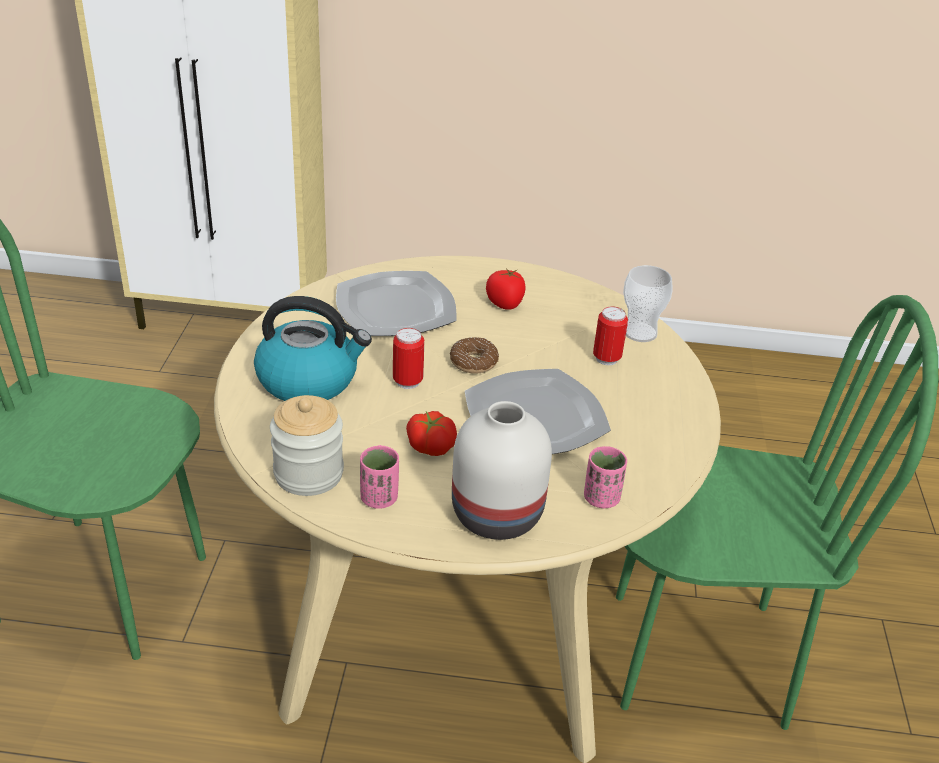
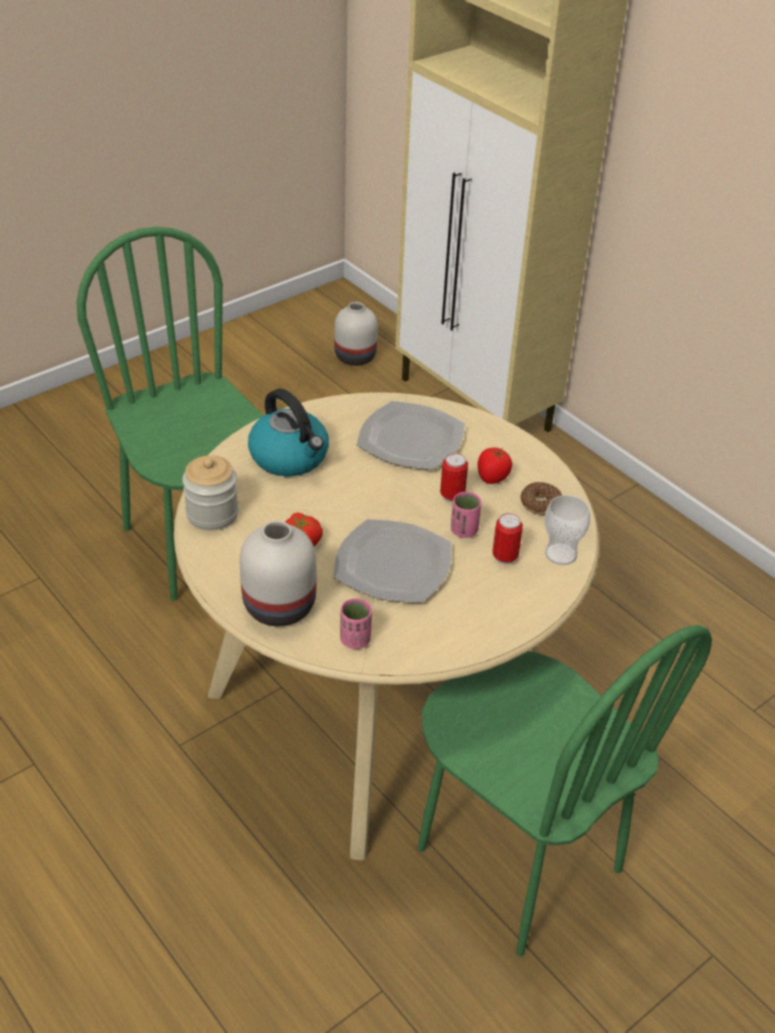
camera: 45 degrees right, 5 degrees up
(68, 329) = (356, 356): none -> white vase
(379, 498) = (229, 553): pink cup -> pink cup (464, 531)
(407, 382) = (346, 493): can -> can (452, 496)
(473, 362) = (407, 505): donut -> donut (540, 504)

